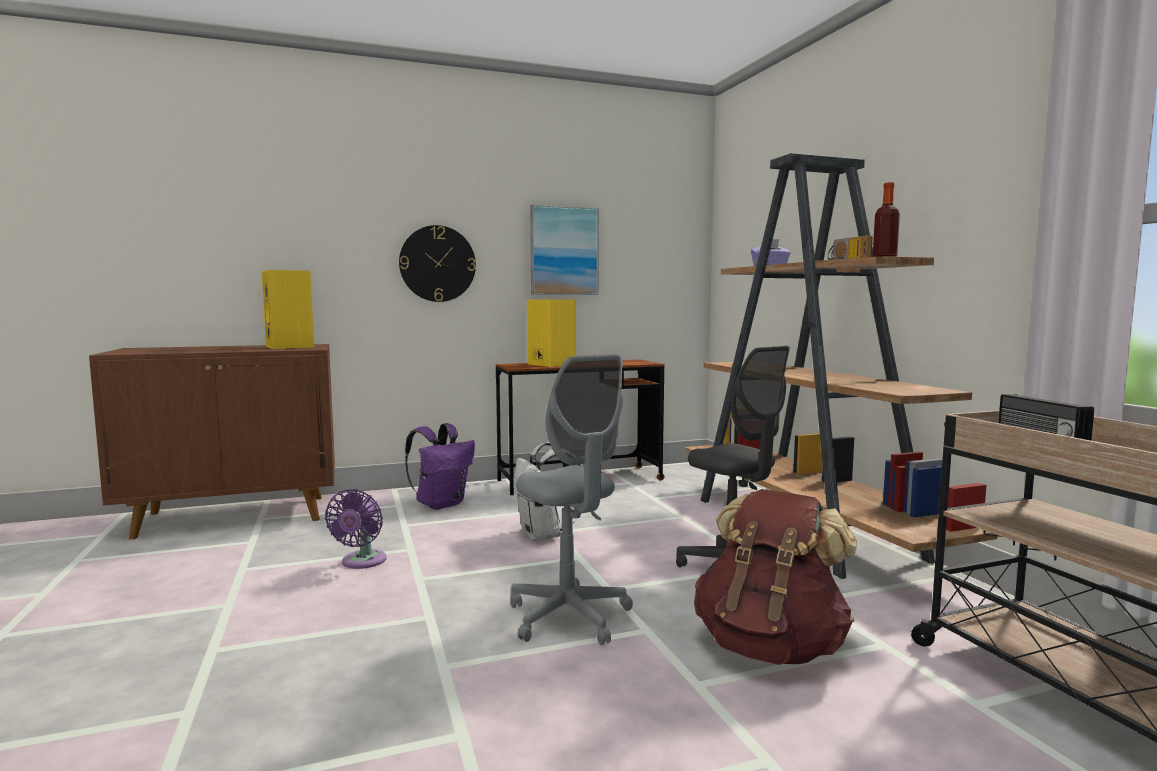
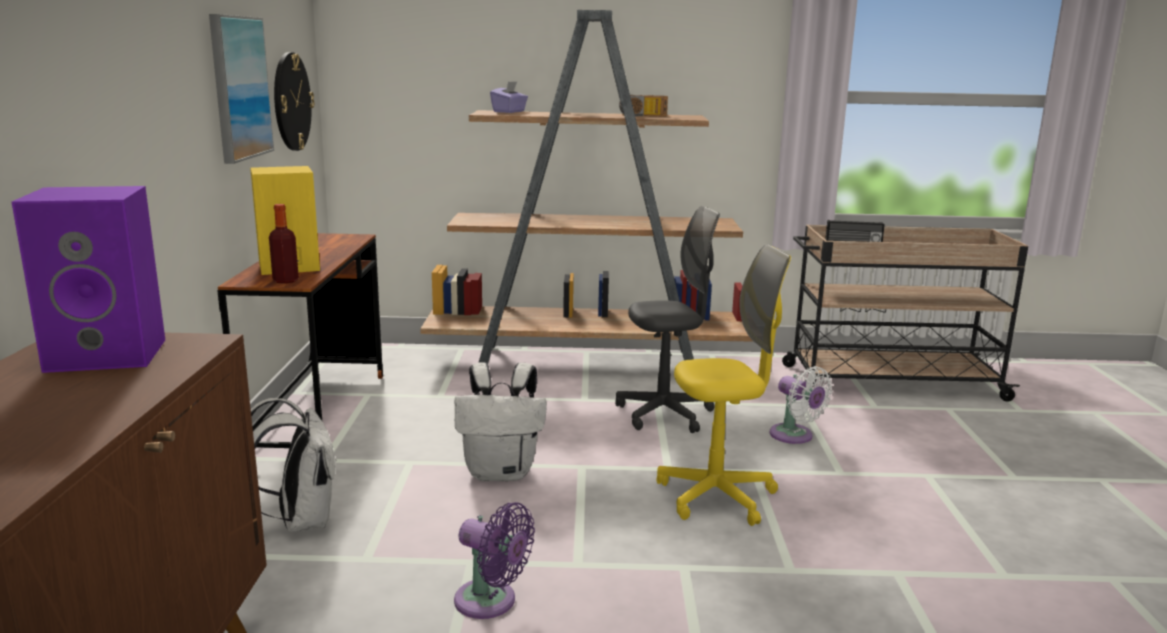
camera: 70 degrees left, 10 degrees up
(291, 347) = (110, 354): yellow speaker -> purple speaker
(437, 264) = (143, 129): wall clock -> wall clock (291, 102)
(441, 504) = (300, 520): purple backpack -> white backpack
(569, 617) = (716, 497): grey office chair -> yellow office chair
(770, 646) = (794, 436): brown backpack -> white fan
(884, 257) = (688, 117): bottle -> bottle (285, 281)

